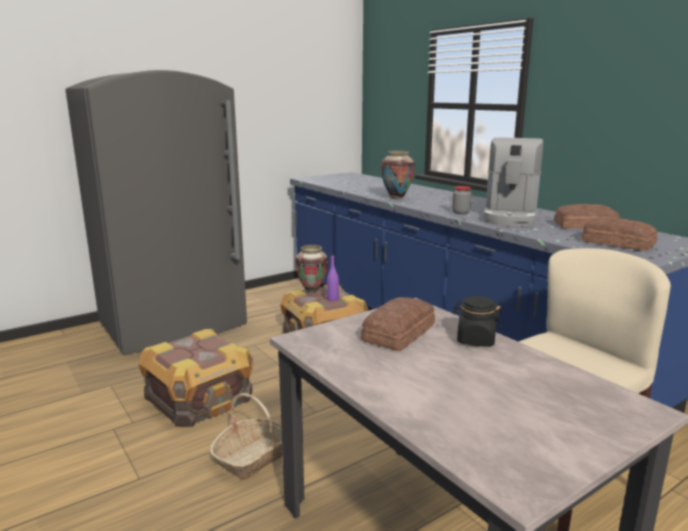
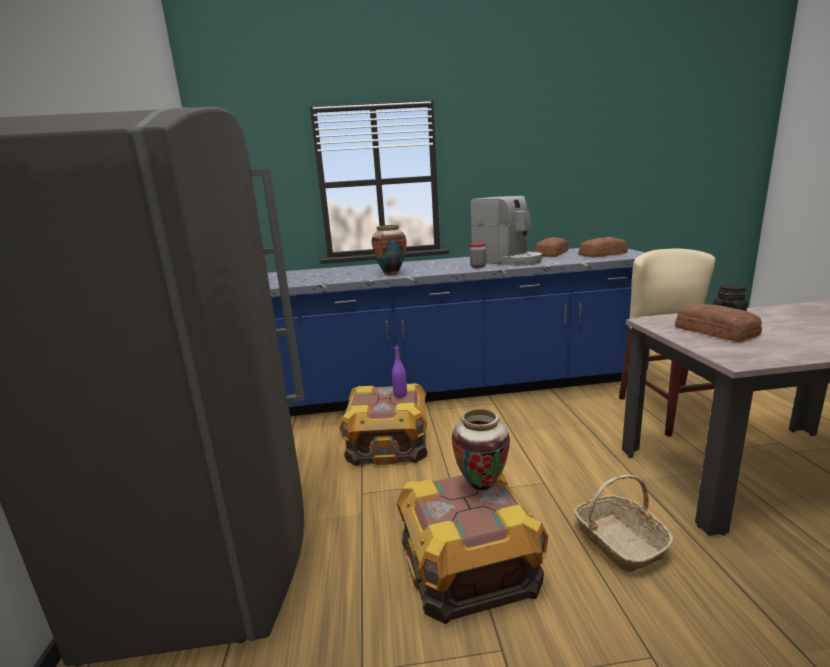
camera: 60 degrees left, 0 degrees up
(312, 290) = (365, 400): vase -> vase (481, 485)

